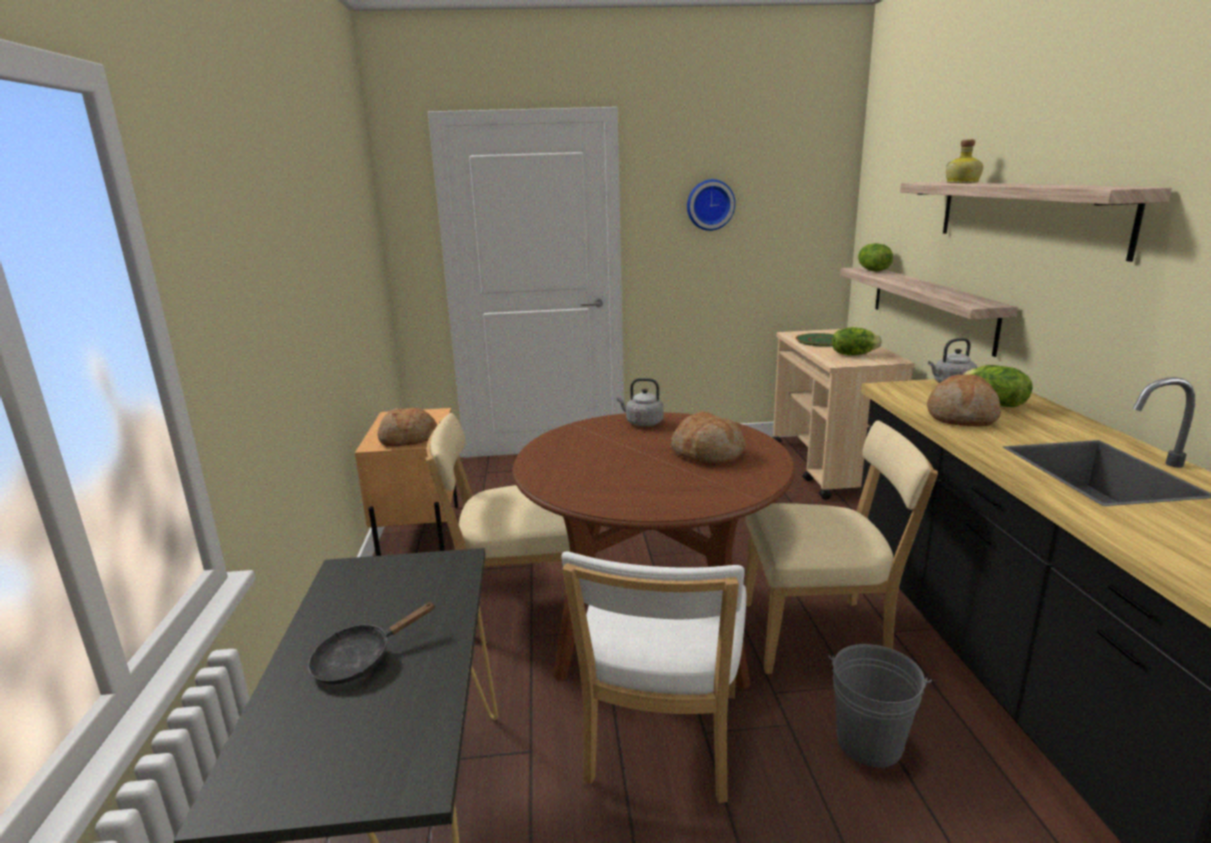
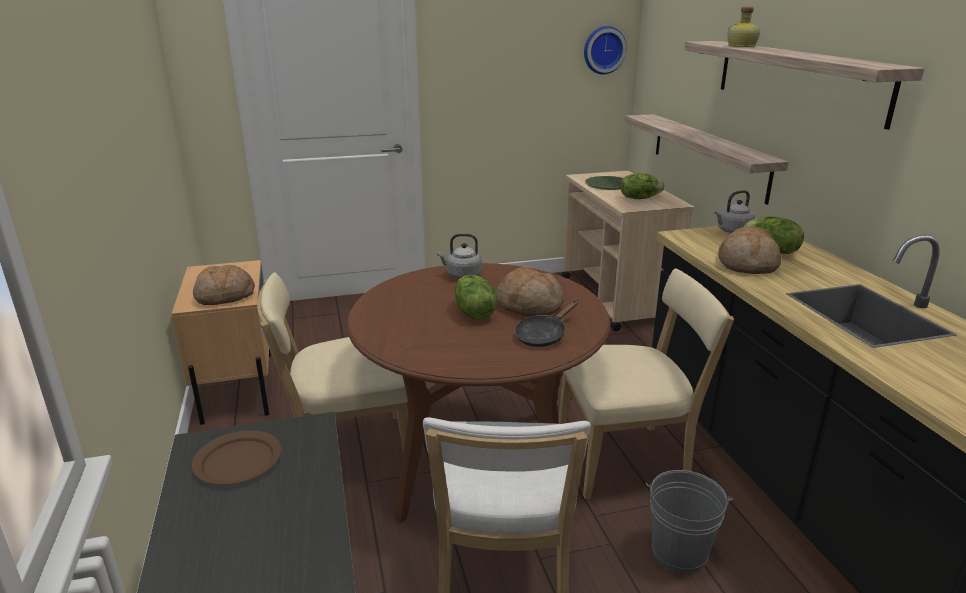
camera: 10 degrees left, 5 degrees up
(360, 660) = (240, 537): black frying pan -> black frying pan (543, 335)
(378, 588) = (238, 461): none -> brown plate
(710, 205) = (503, 52): wall clock -> wall clock (603, 50)
(872, 270) = (654, 119): lettuce -> lettuce (473, 313)

